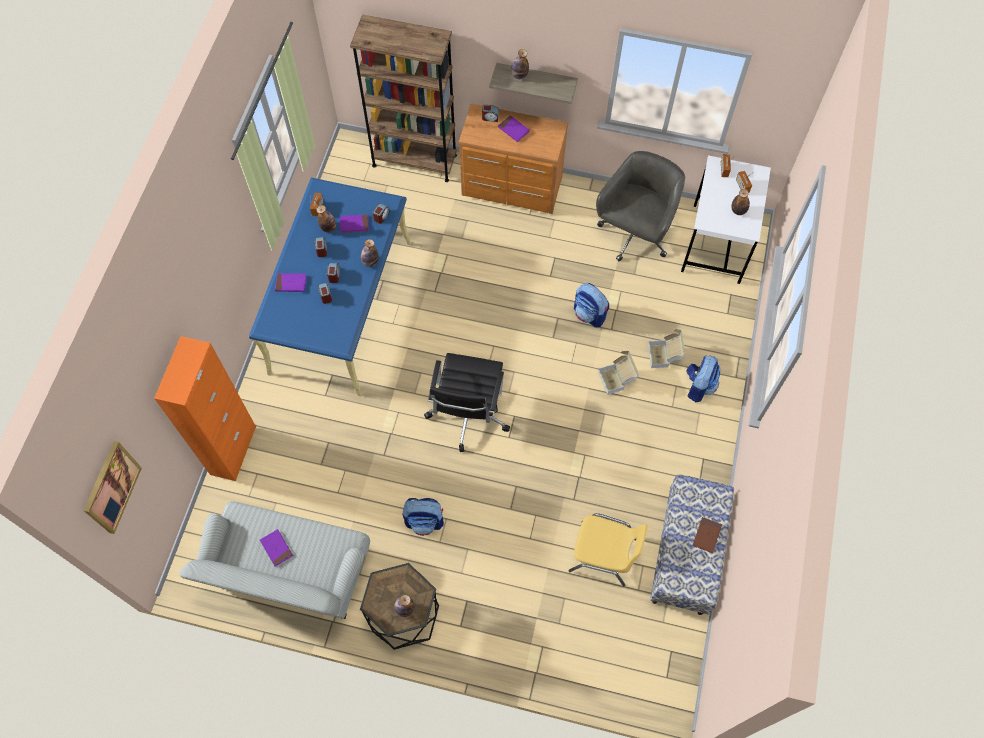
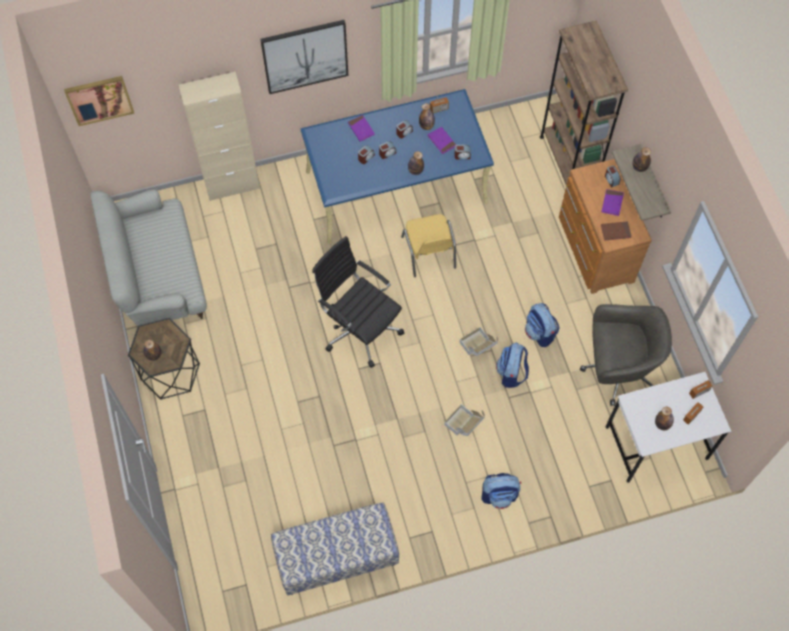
camera: 60 degrees right, 0 degrees up
(209, 265) = (305, 56): none -> picture
(233, 450) = (232, 185): orange cabinet -> beige cabinet
(276, 548) = (158, 248): purple book -> none
(425, 521) = (252, 345): backpack -> backpack (539, 333)
(468, 414) = (360, 328): black office chair -> black office chair turned 60 degrees clockwise
(604, 554) = (299, 492): yellow chair -> yellow chair (429, 253)
(665, 355) = (511, 453): cardboard box -> cardboard box (478, 348)
(706, 535) = (340, 551): brown book -> brown book (615, 231)

